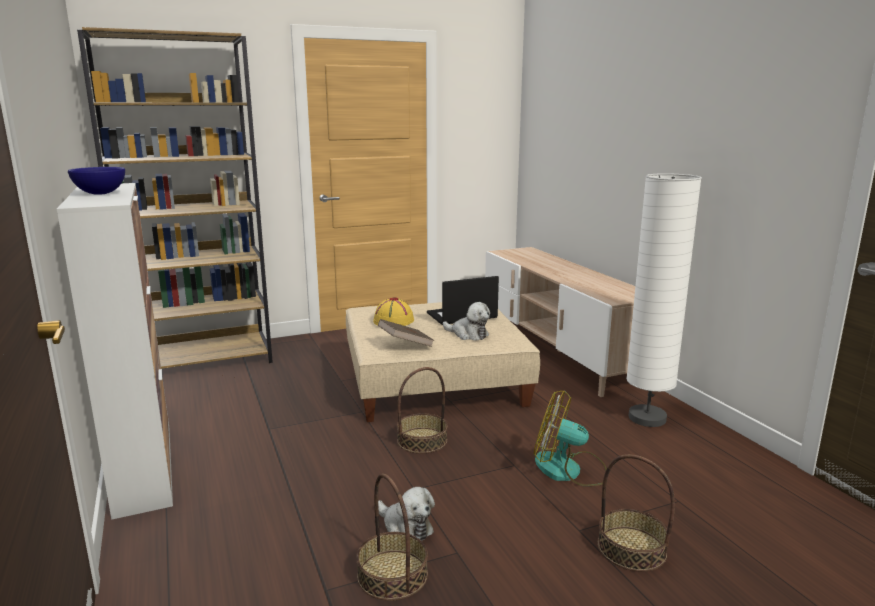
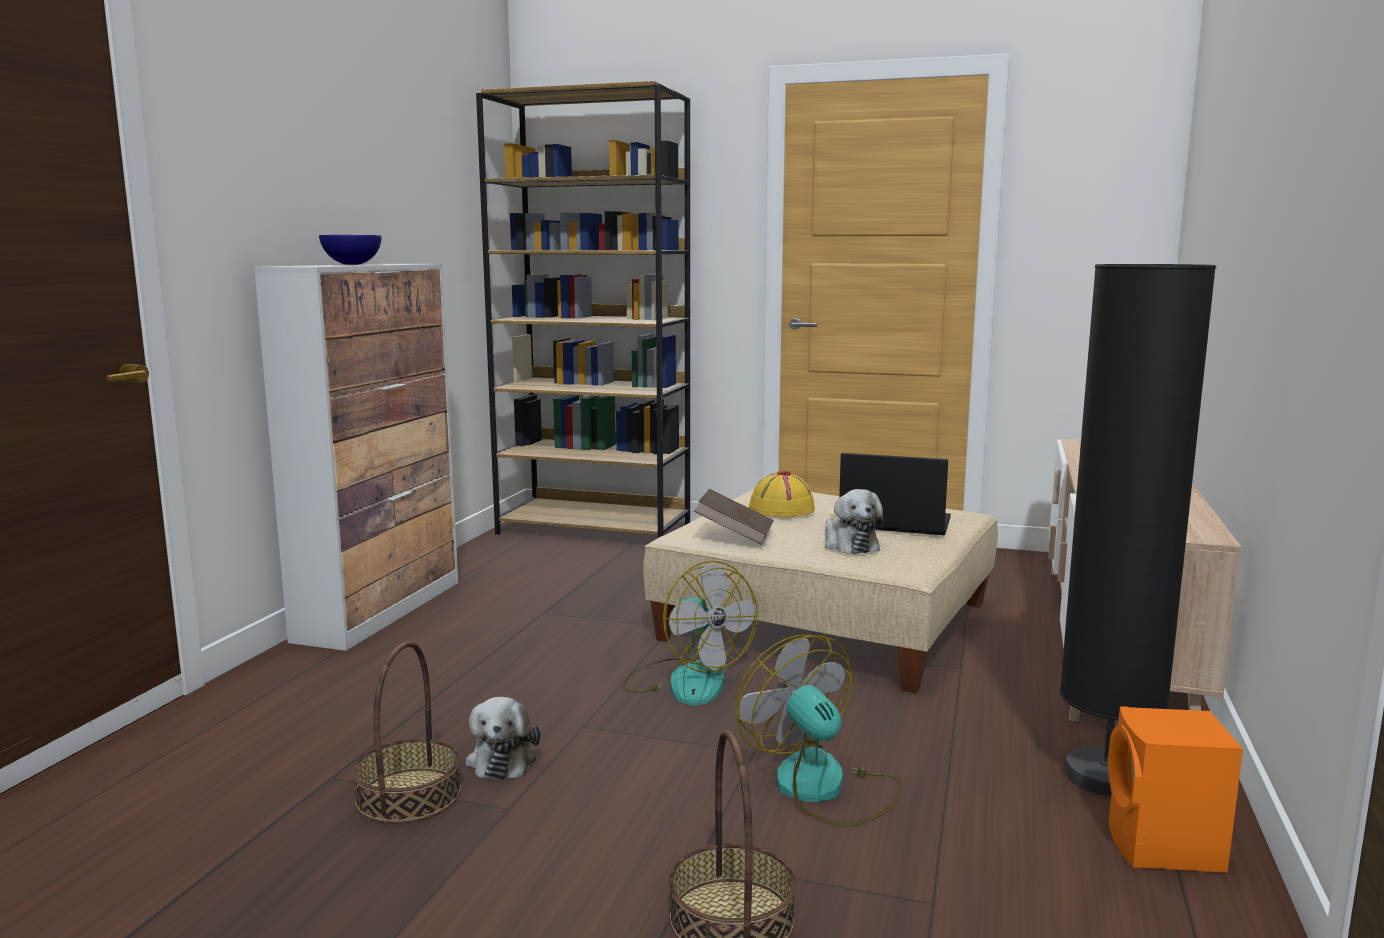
camera: 40 degrees right, 5 degrees down
(422, 440) = (686, 681): basket -> fan
(647, 418) = (1105, 777): white floor lamp -> black floor lamp
(703, 440) = (1164, 849): none -> orange speaker

